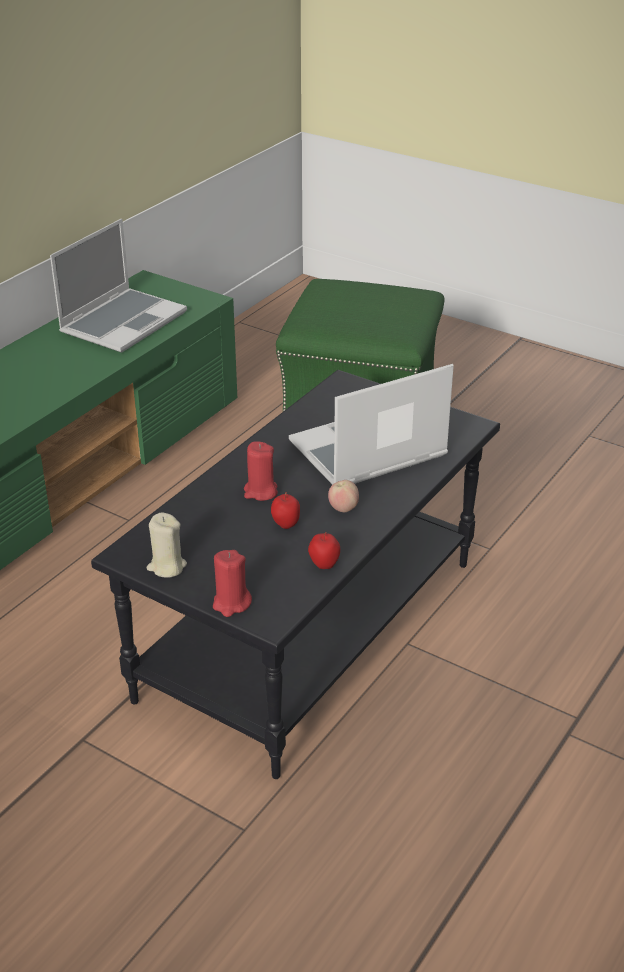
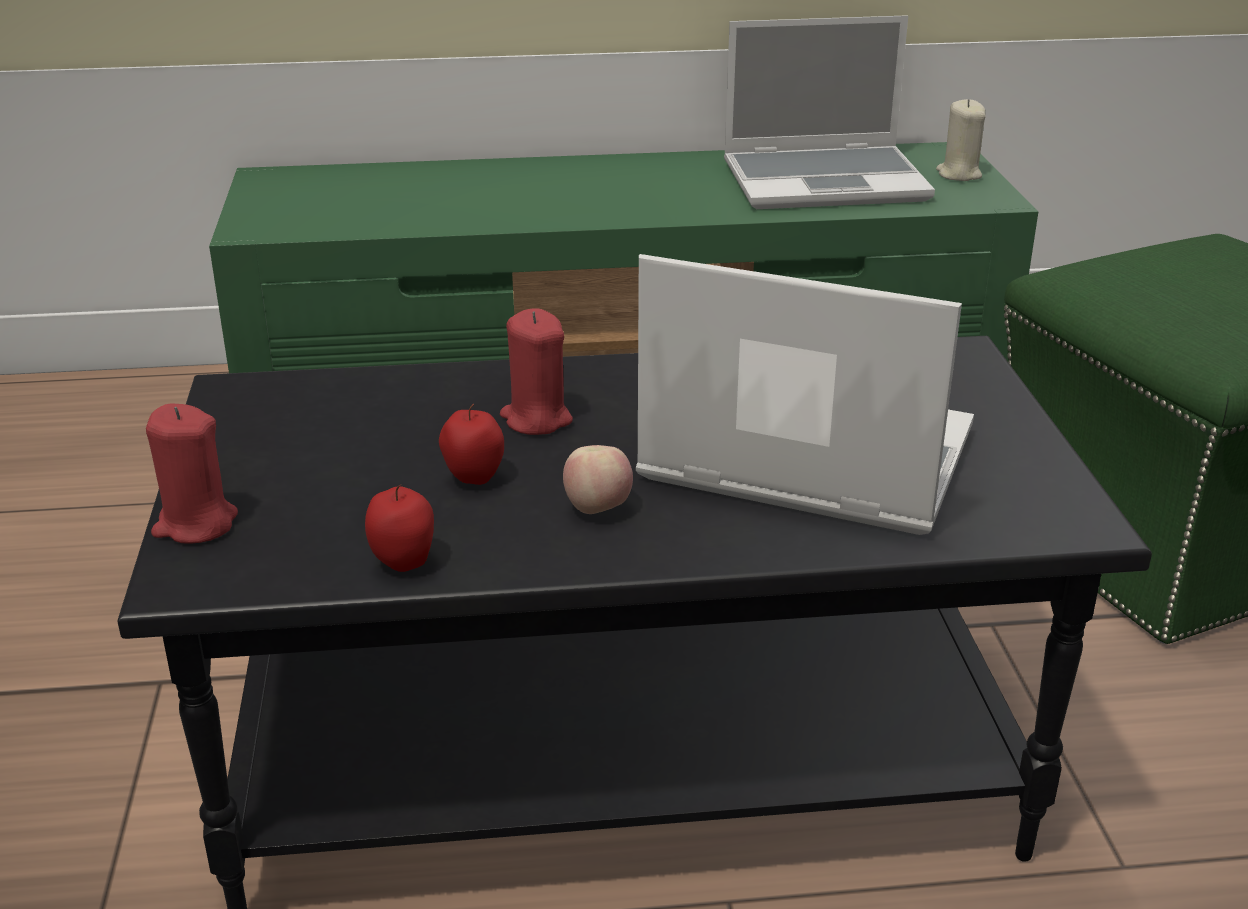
camera: 50 degrees right, 5 degrees down
(166, 566) = (237, 432): beige candle -> beige candle (958, 174)

